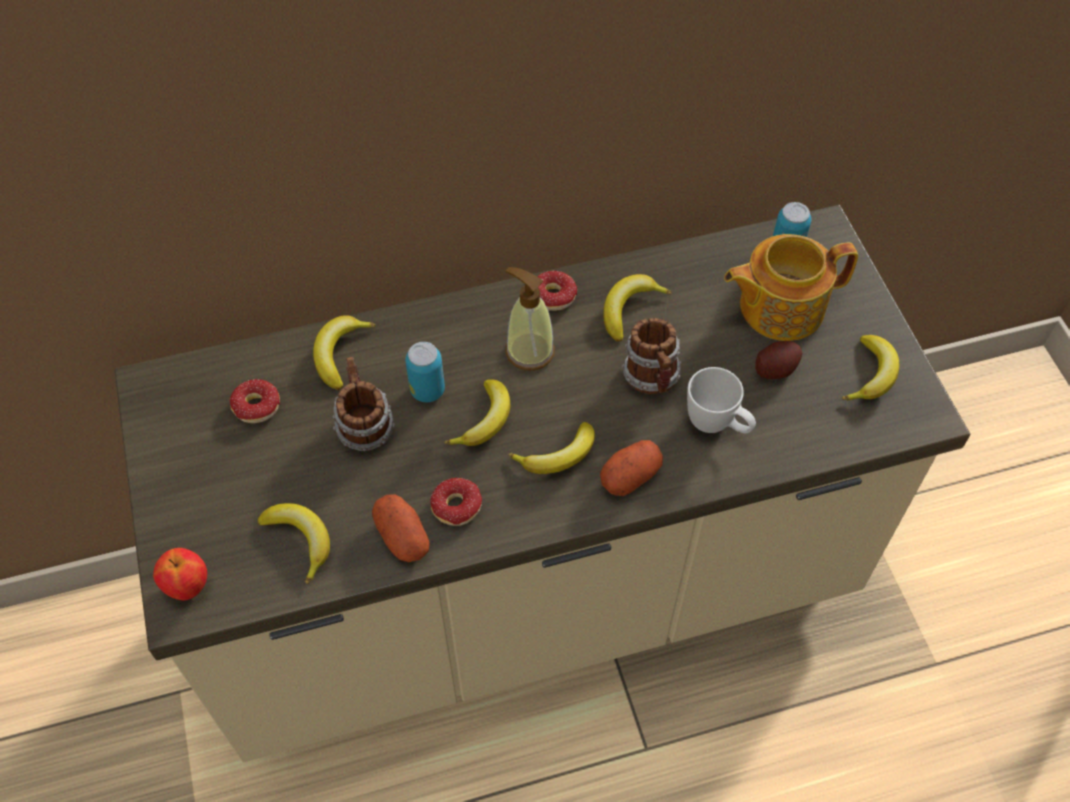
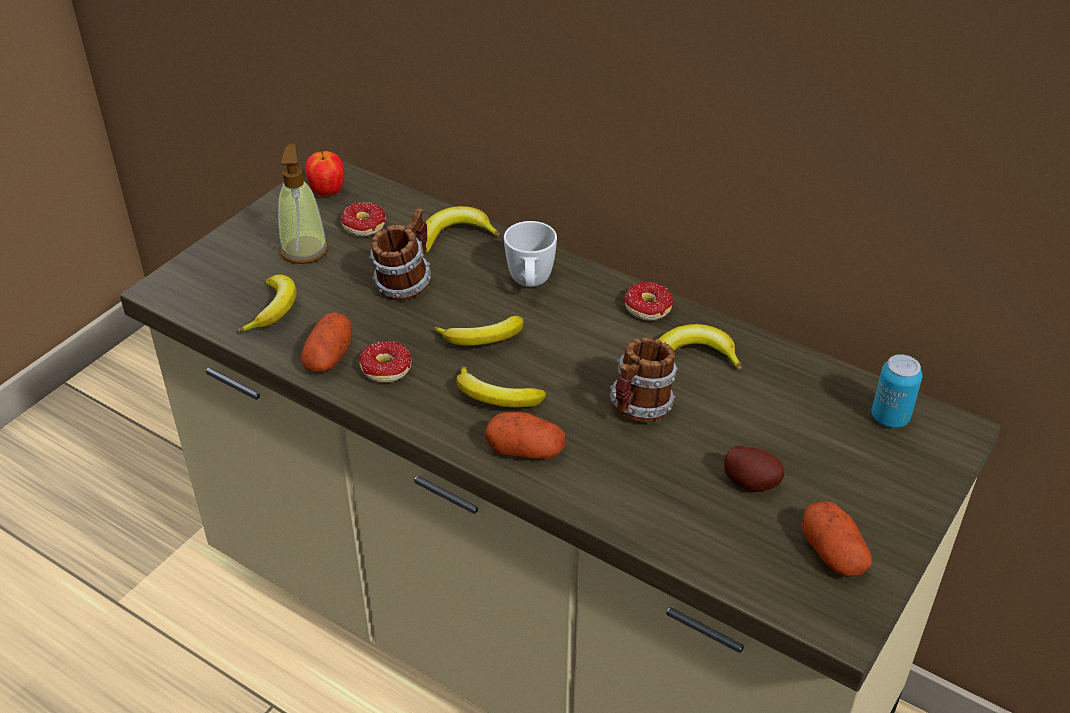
camera: 50 degrees right, 15 degrees down
(188, 586) = (184, 282): apple -> apple (327, 192)
(427, 390) = (474, 295): can -> none
(529, 351) = (577, 325): soap dispenser -> soap dispenser (304, 250)
(717, 425) = (642, 476): white mug -> white mug (530, 285)
(779, 306) = (823, 447): teapot -> none
(871, 374) = (833, 553): banana -> potato

